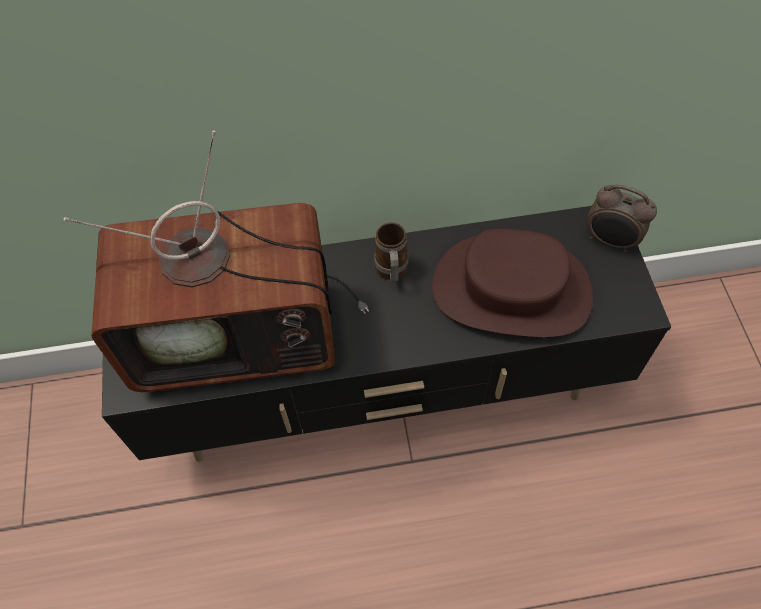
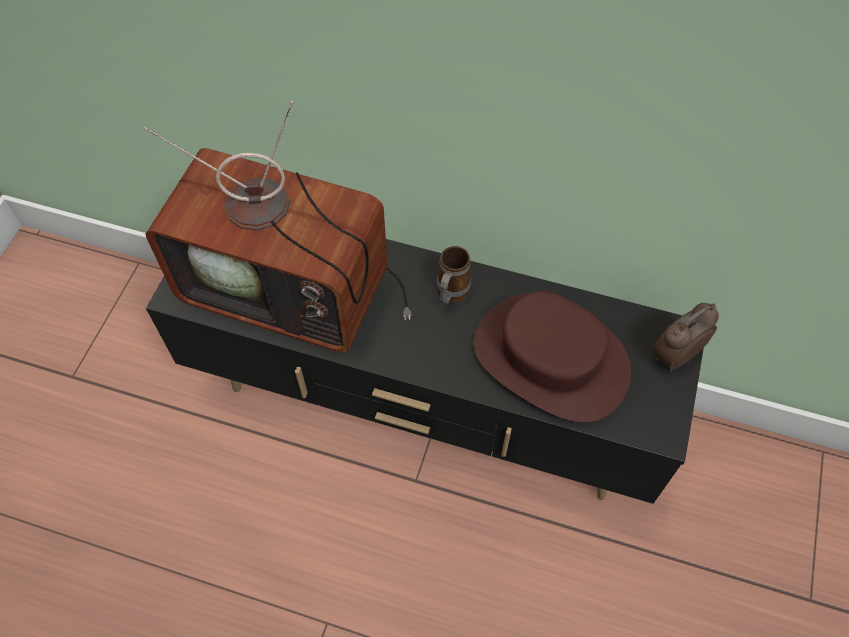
camera: 25 degrees right, 0 degrees up
(610, 241) = (674, 355): alarm clock -> alarm clock turned 90 degrees clockwise

